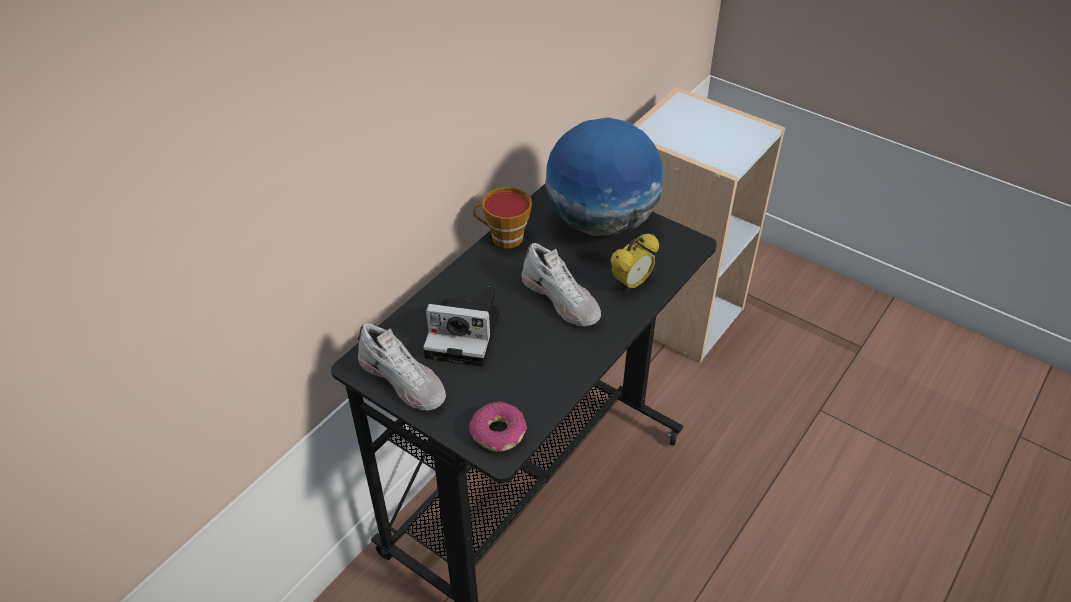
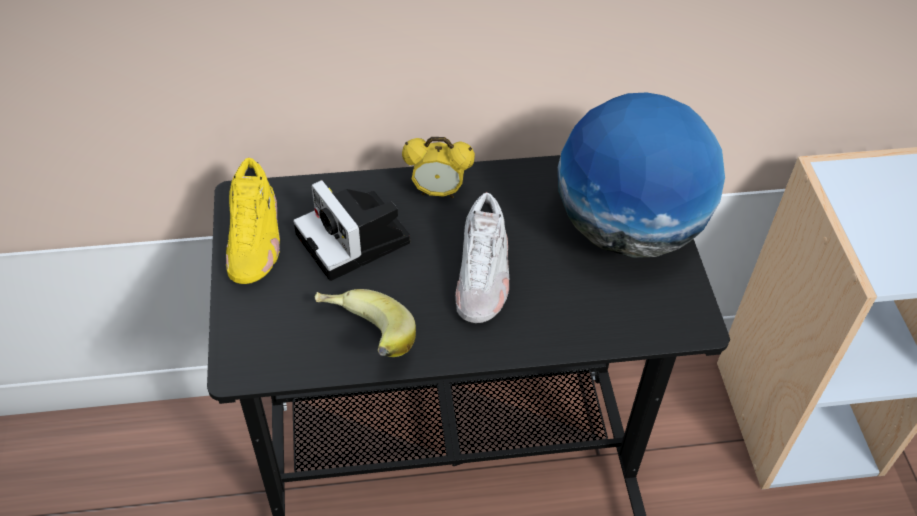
camera: 45 degrees right, 5 degrees up
(403, 380) = (255, 239): white shoe -> yellow shoe
(498, 433) = (260, 351): donut -> none
(503, 238) = (510, 175): cup -> none
(546, 381) = (363, 340): none -> banana
(631, 284) = (571, 315): alarm clock -> alarm clock (438, 192)

